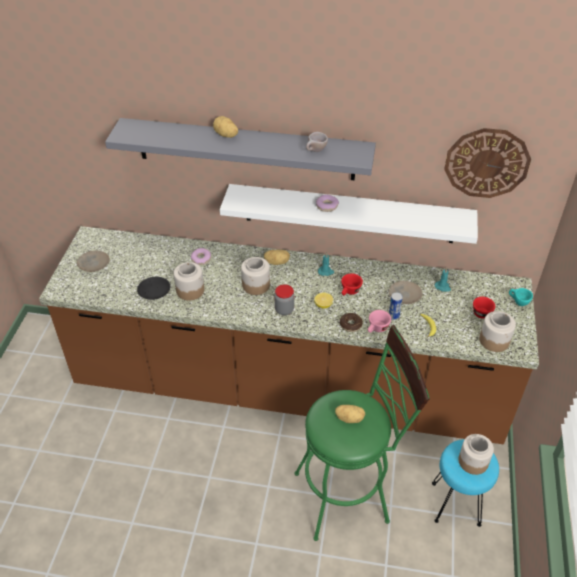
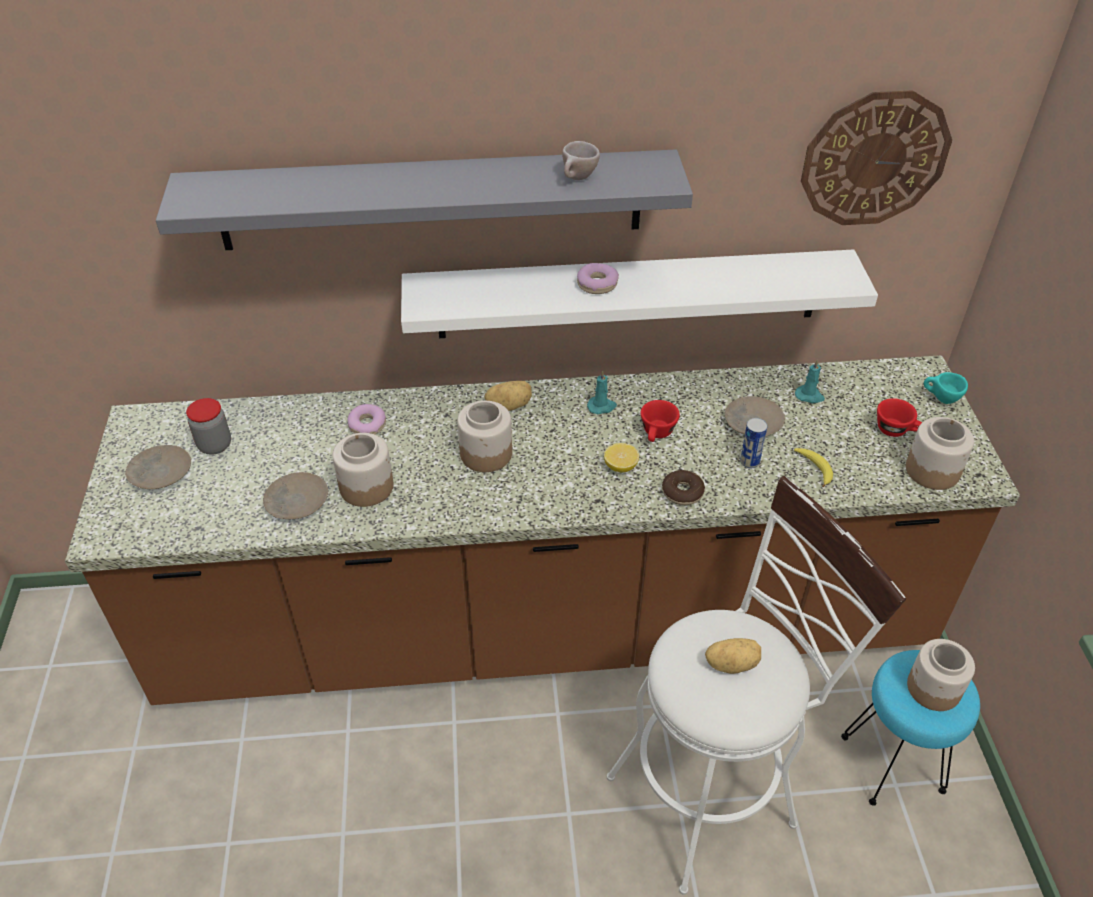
camera: 15 degrees left, 0 degrees up
(154, 291) = (296, 502): black plate -> beige plate
(226, 135) = (396, 175): potato -> none
(284, 310) = (554, 489): jar -> jar (215, 445)
(349, 494) = (713, 792): green stool -> white stool
(377, 329) = (730, 491): pink cup -> none

